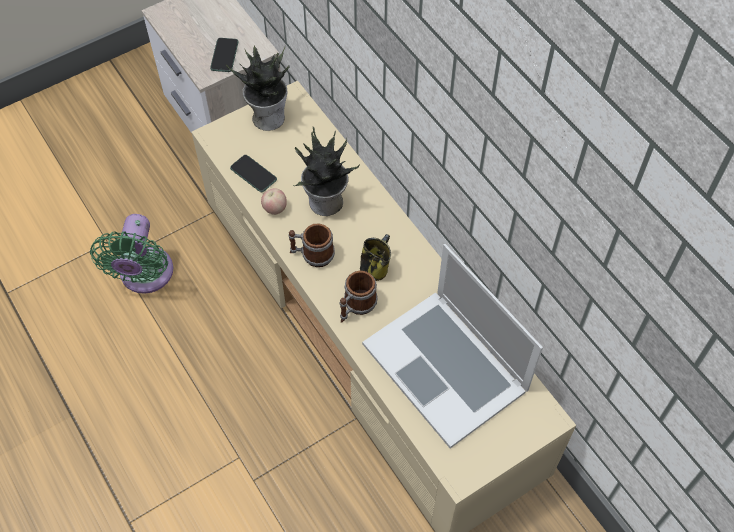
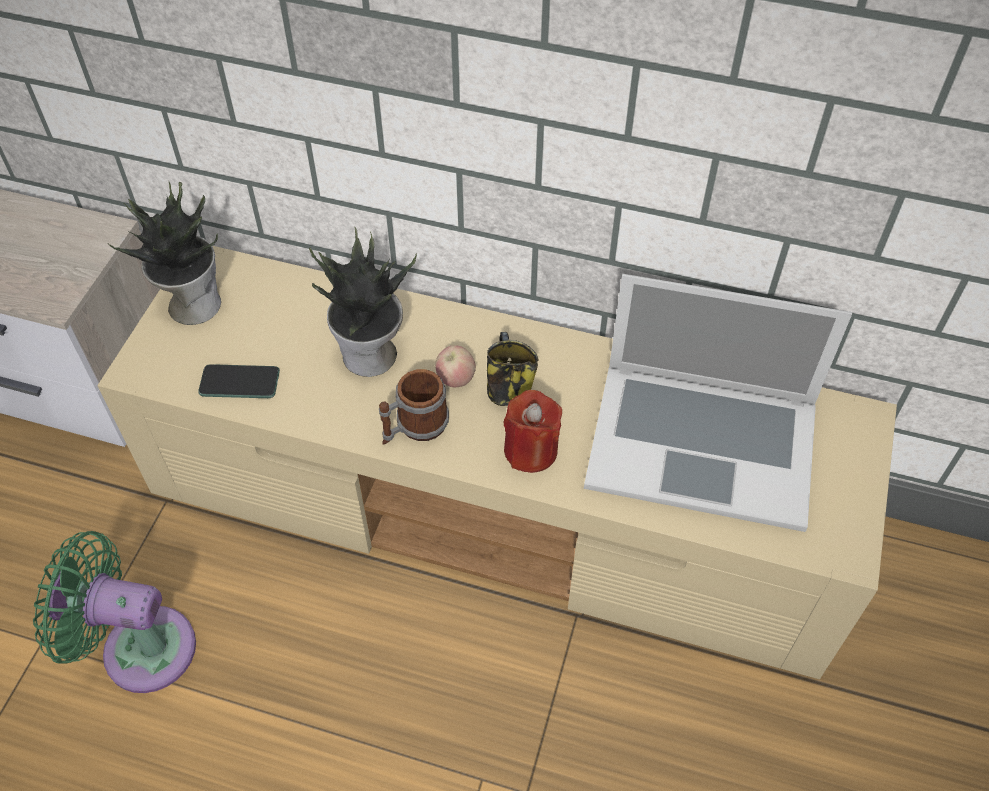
camera: 40 degrees left, 5 degrees down
(145, 276) = (139, 647): green fan -> green fan turned 135 degrees clockwise
(224, 55) = (61, 265): phone -> none
(275, 209) = (310, 405): apple -> apple (456, 379)
(356, 306) = (531, 450): mug -> red candle

